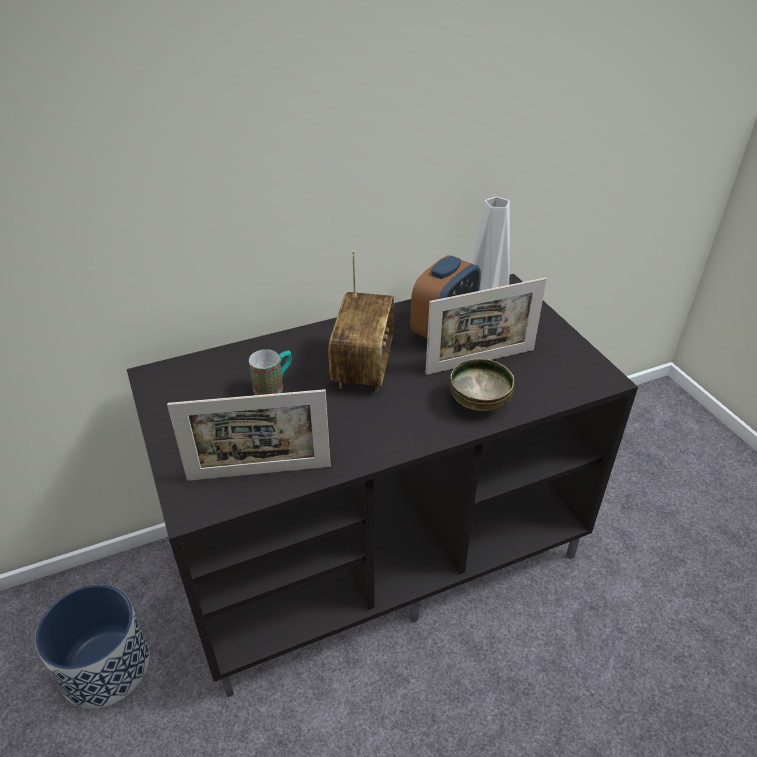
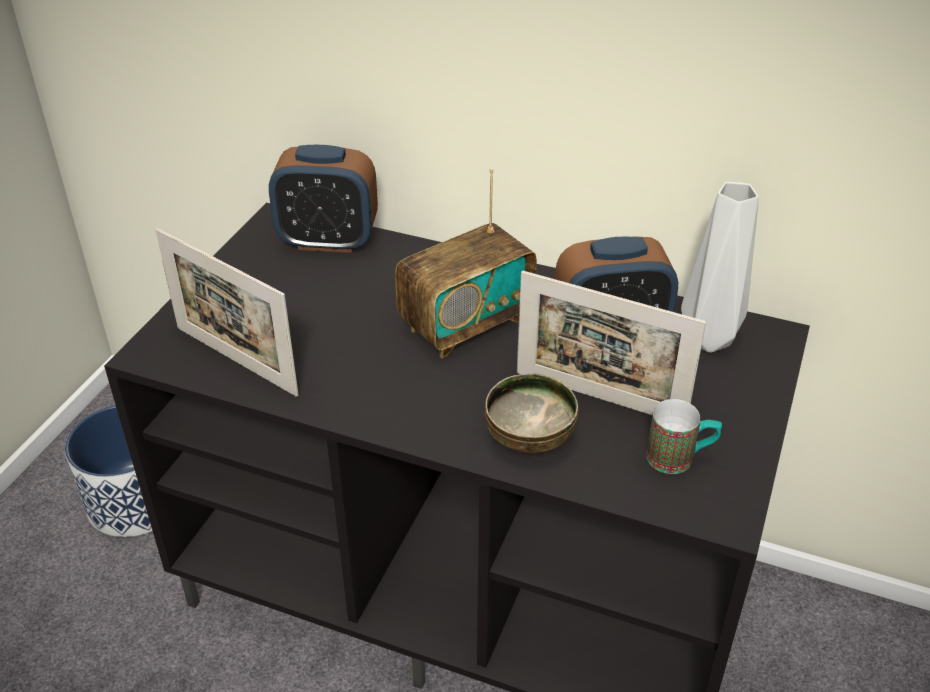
camera: 45 degrees right, 0 degrees up
(209, 368) = (328, 241): none -> alarm clock
(274, 386) = (358, 291): mug -> mug (680, 458)

